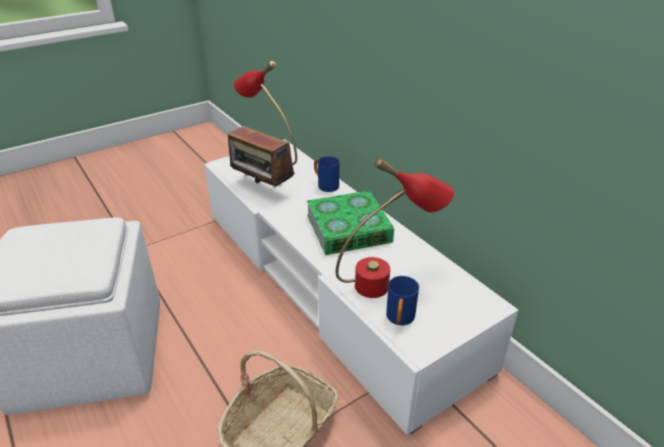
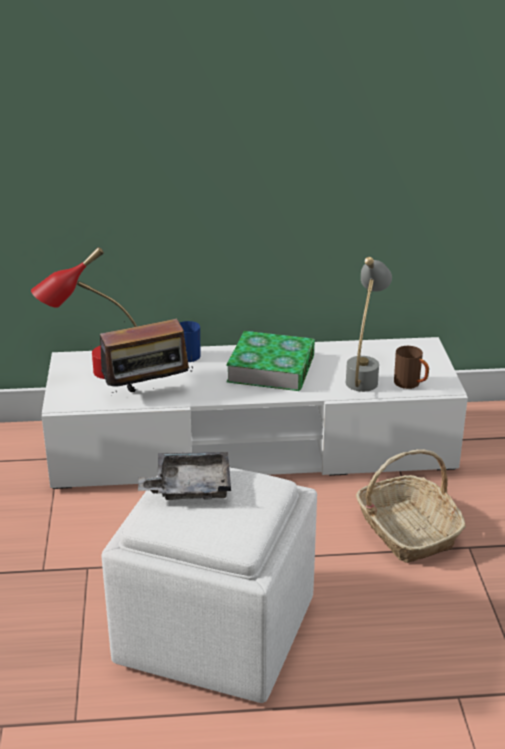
camera: 60 degrees left, 5 degrees down
(71, 235) = (189, 487): none -> grey tray
(388, 283) = (364, 375): red table lamp -> grey table lamp
(399, 320) = (411, 384): blue mug -> brown mug

